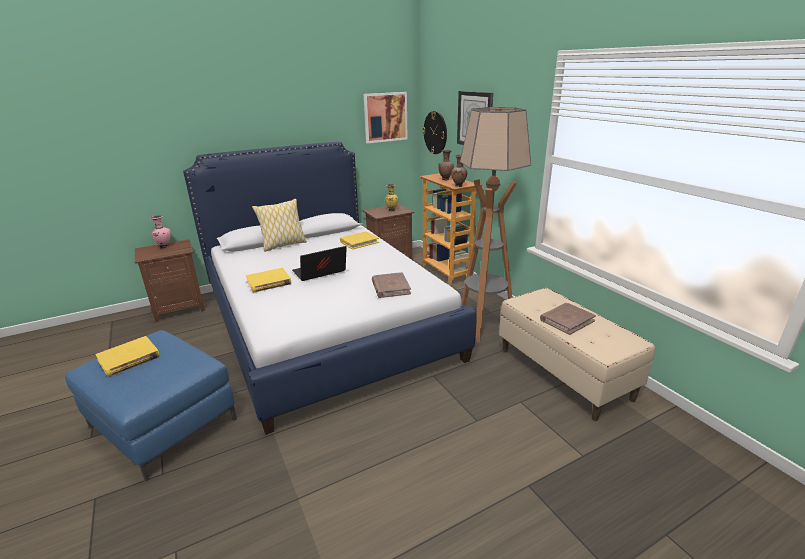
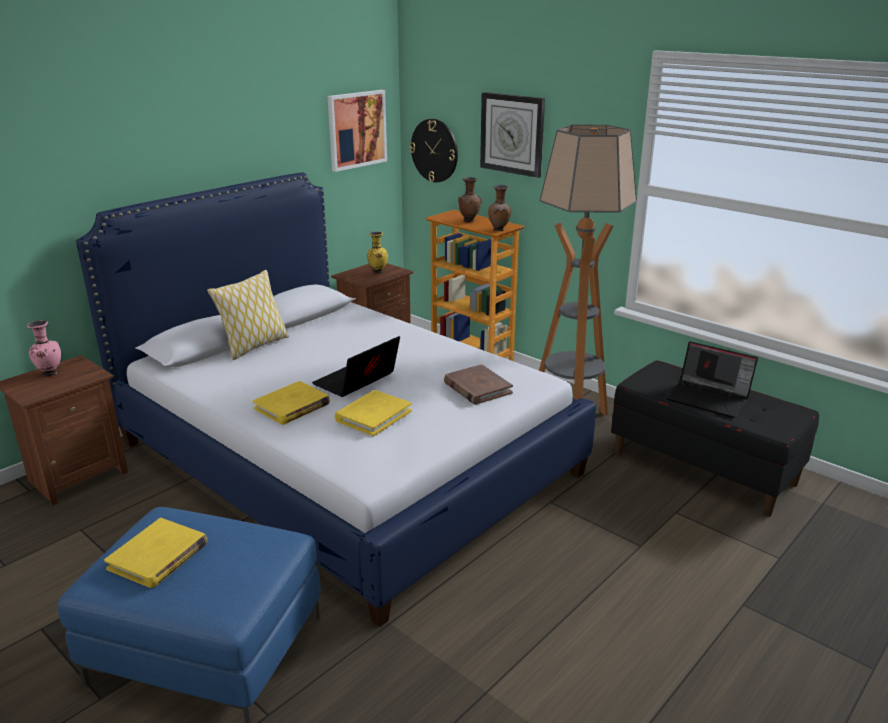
camera: 20 degrees left, 0 degrees up
(359, 242) = (370, 327): yellow book -> yellow book (373, 416)
(564, 373) = (703, 468): beige bench -> black bench
(567, 320) = (709, 398): brown book -> laptop

